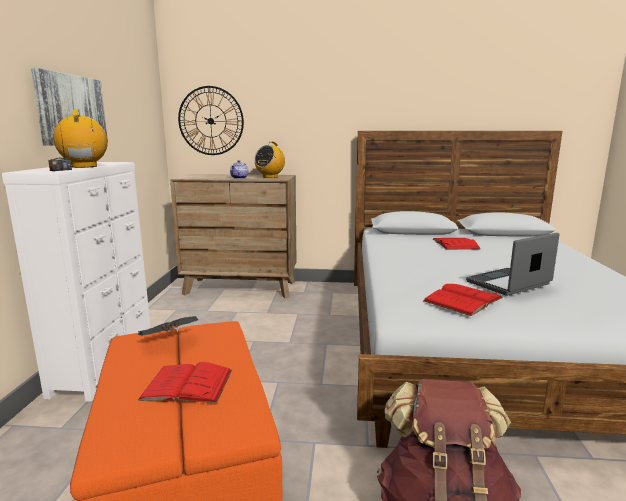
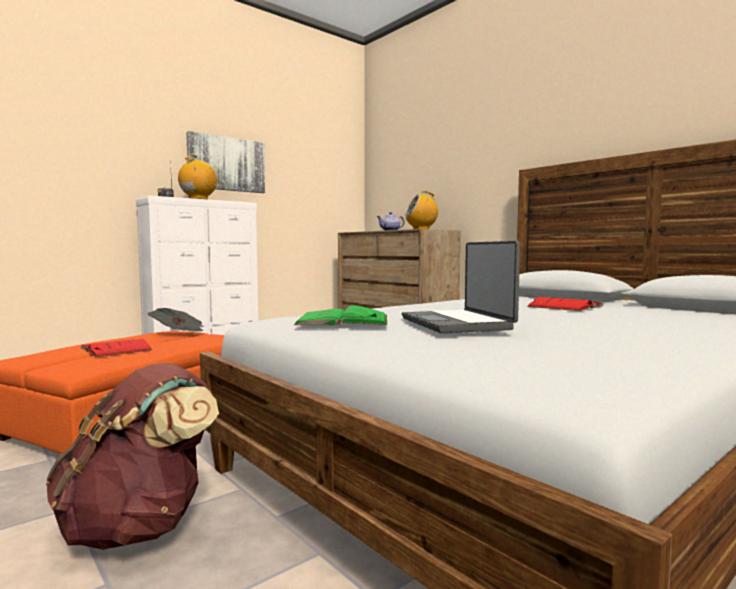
camera: 45 degrees right, 10 degrees down
(210, 121) = (395, 179): wall clock -> none
(463, 299) = (343, 320): red book -> green book
(509, 283) = (457, 323): laptop -> laptop turned 120 degrees counterclockwise

